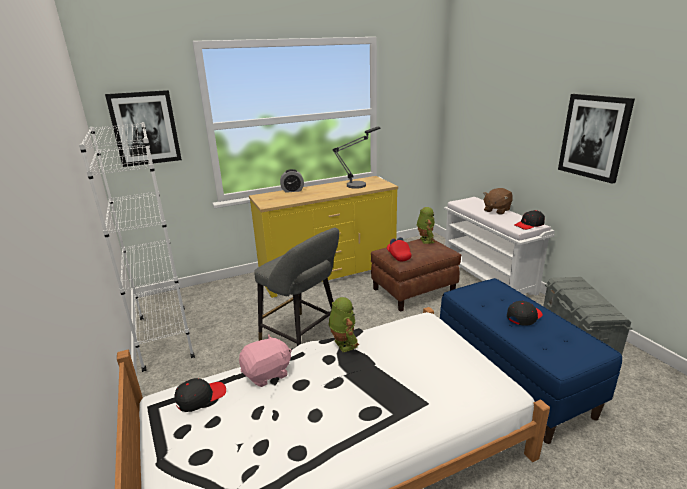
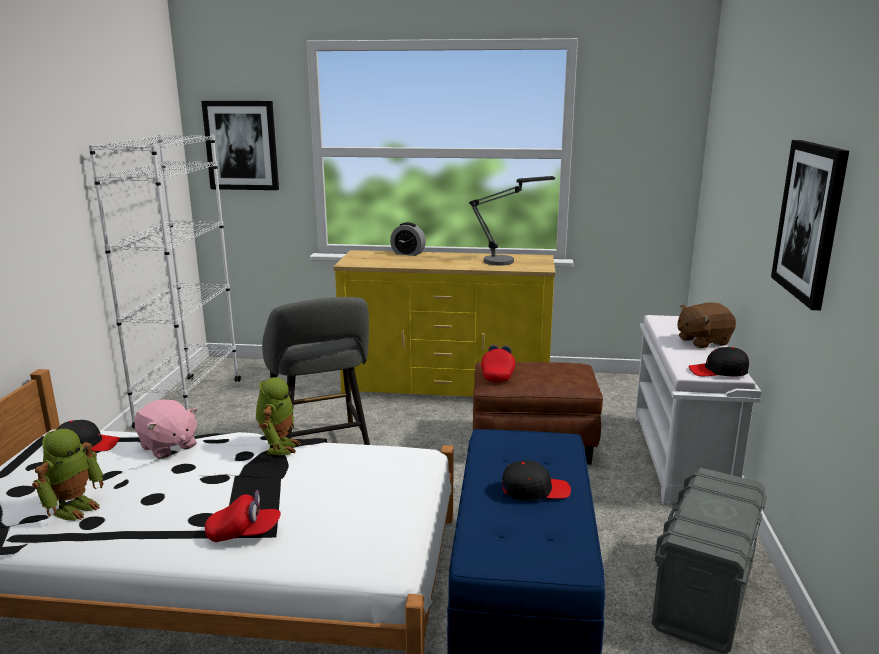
camera: 30 degrees right, 5 degrees down
(267, 374) = (168, 447): pink plush toy -> pink plush toy turned 45 degrees clockwise
(408, 410) = (244, 533): none -> red cap
(425, 240) = (568, 365): toy robot -> toy robot (74, 508)

